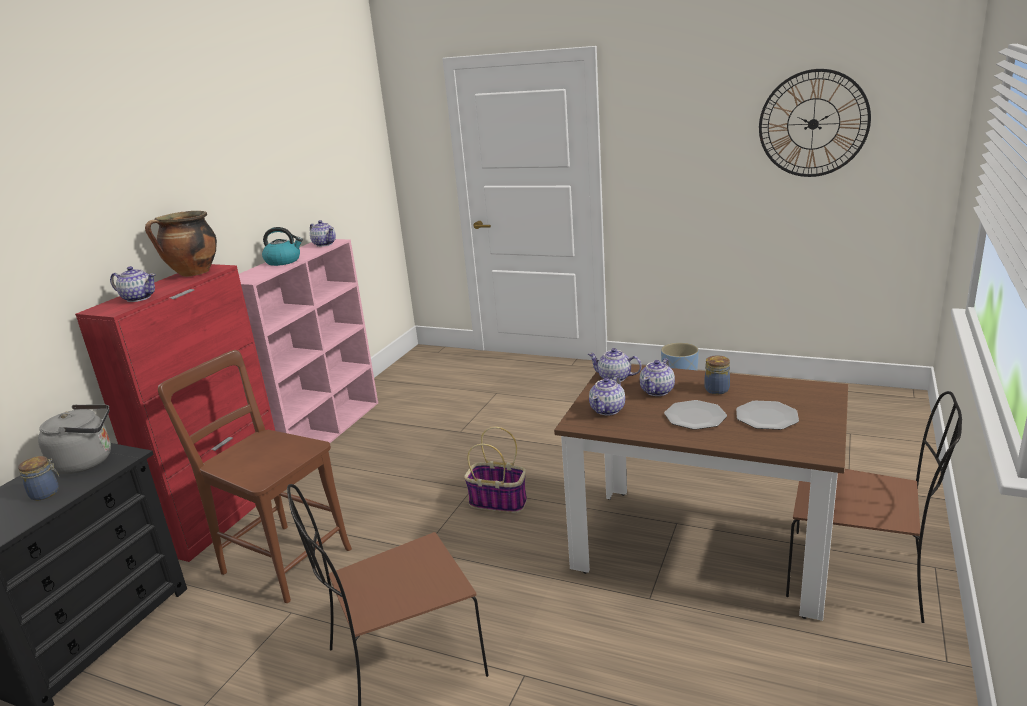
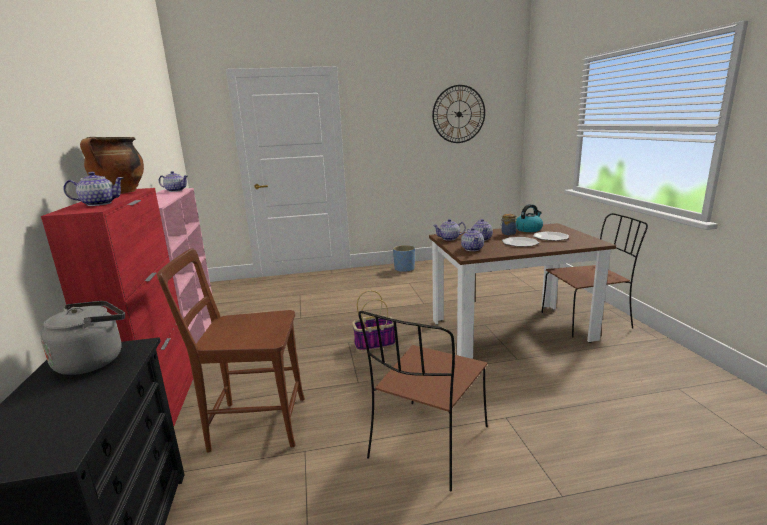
camera: 35 degrees left, 5 degrees down
(46, 493) = (81, 391): jar -> none
(283, 261) = (159, 198): kettle -> kettle (528, 229)

